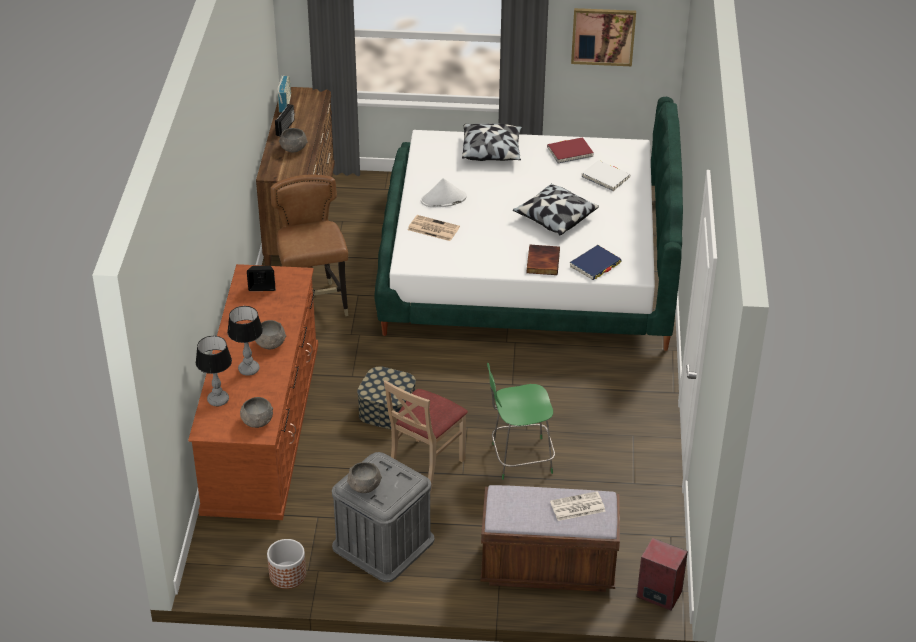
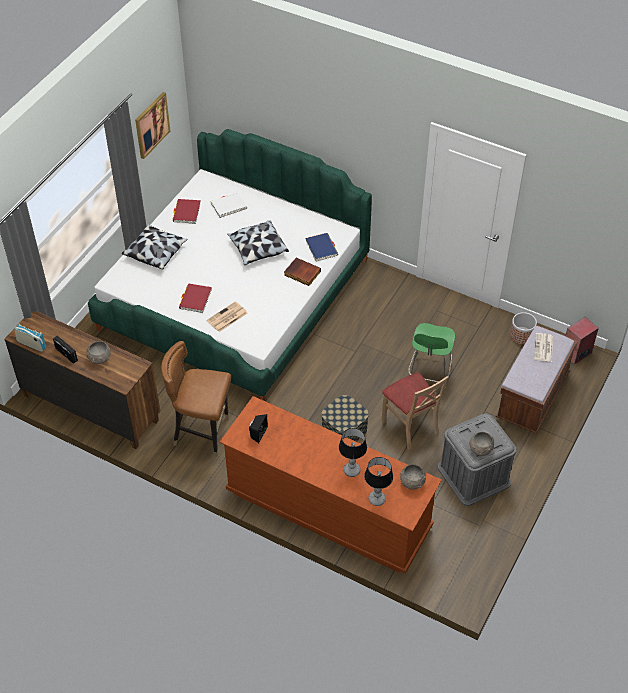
camera: 65 degrees left, 10 degrees up
(270, 344) = (329, 449): grey bowl -> none
(287, 575) = (480, 540): planter -> planter (521, 335)
(443, 199) = (195, 299): white hat -> red book

